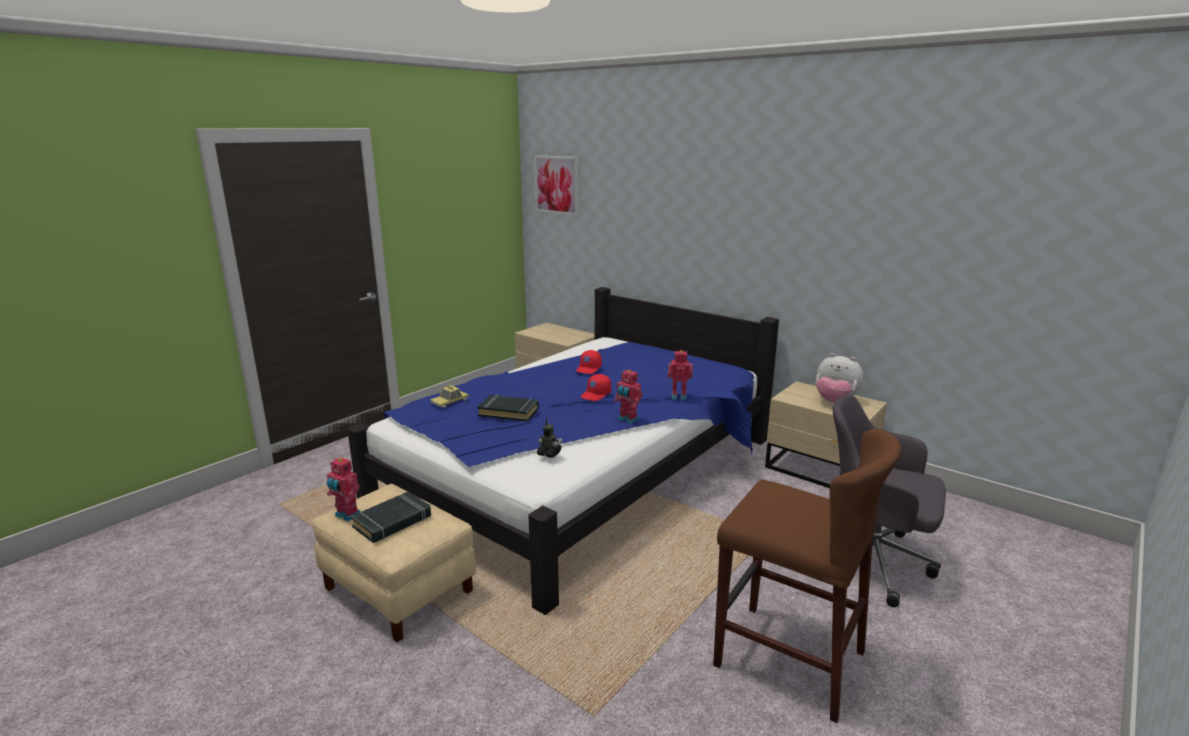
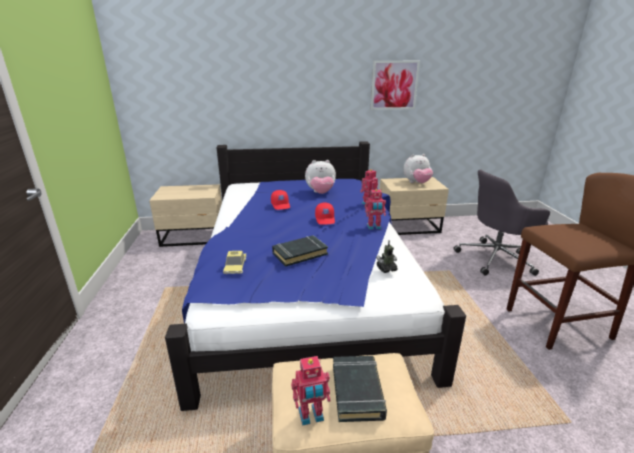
camera: 45 degrees left, 5 degrees up
(556, 185) = (153, 60): picture -> picture (394, 85)
(659, 371) = (320, 193): none -> plush toy

